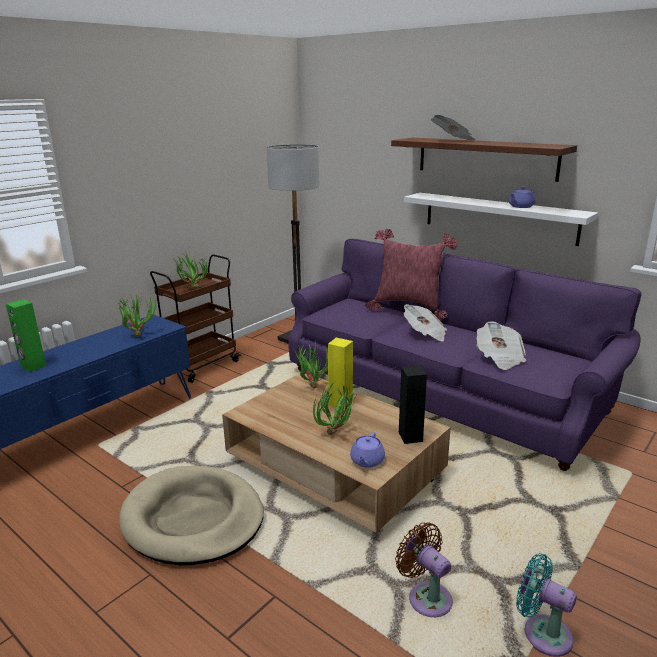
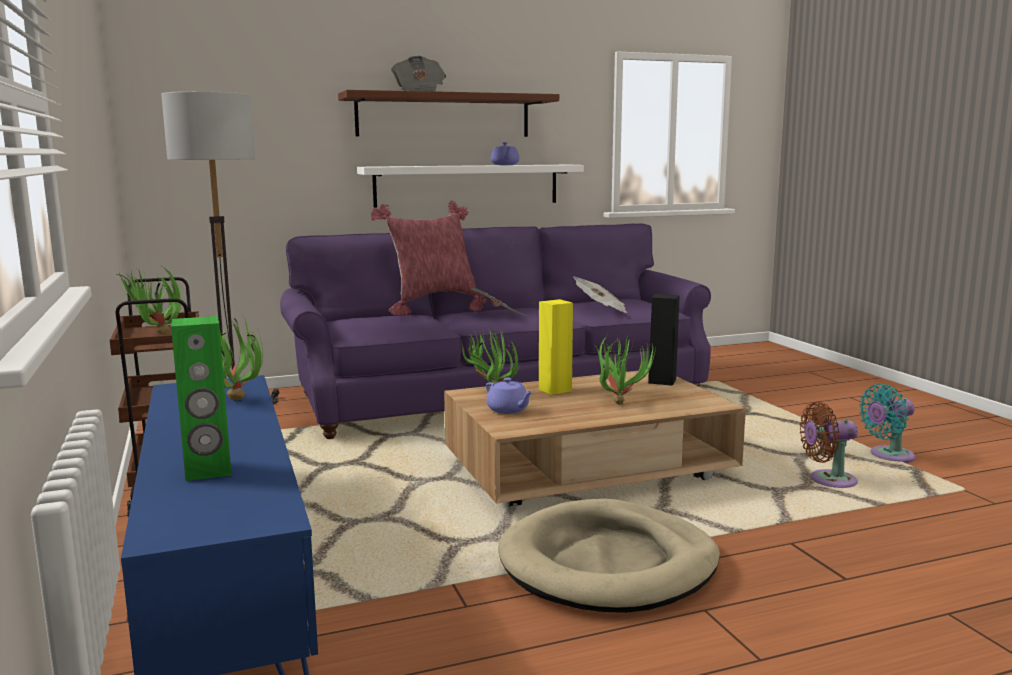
camera: 60 degrees left, 10 degrees down
(367, 461) = (690, 401): purple teapot -> purple teapot (508, 410)

